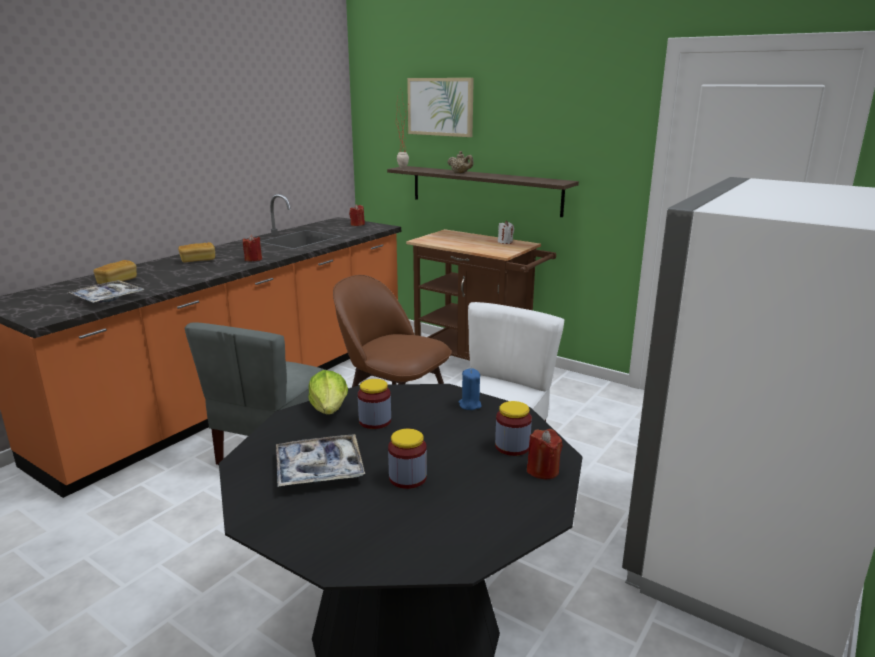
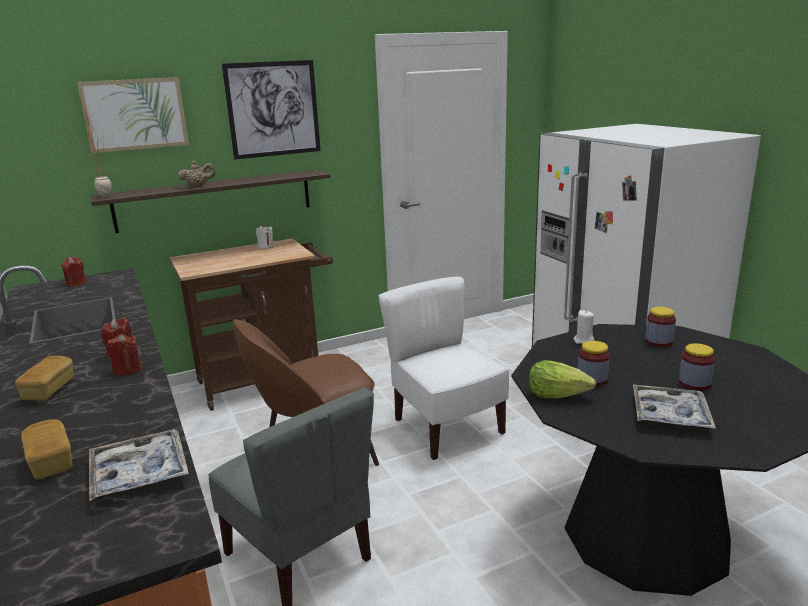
camera: 60 degrees left, 0 degrees up
(470, 405) = (583, 341): blue candle -> white candle
(543, 470) = (696, 340): red candle -> red candle (127, 370)
(545, 114) = (273, 109): none -> picture

